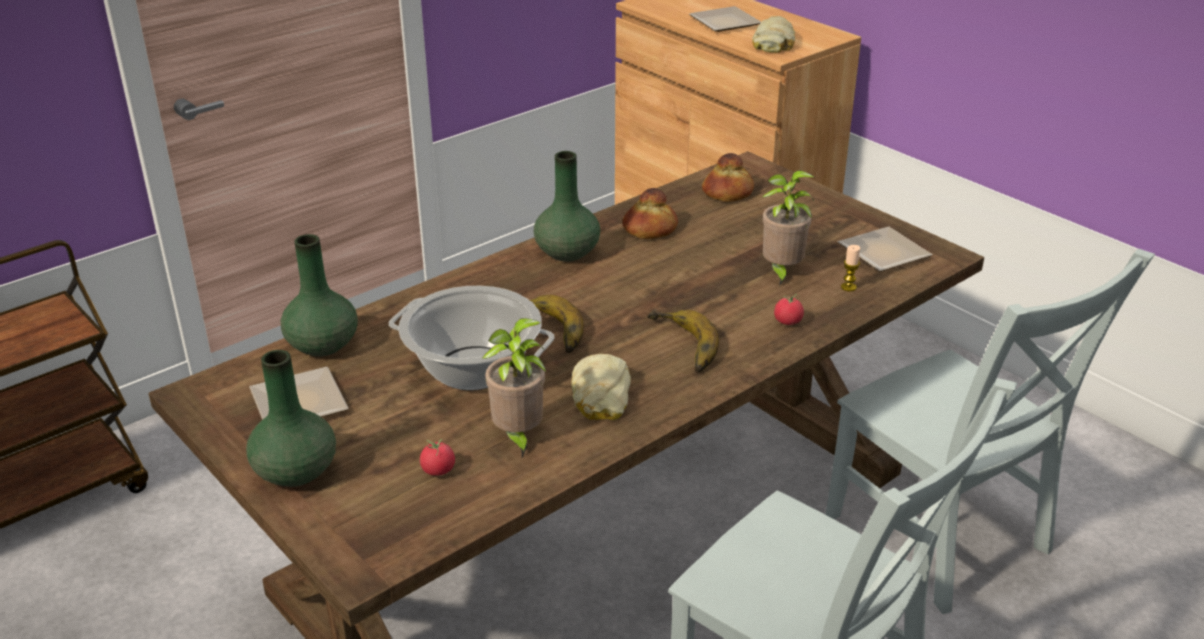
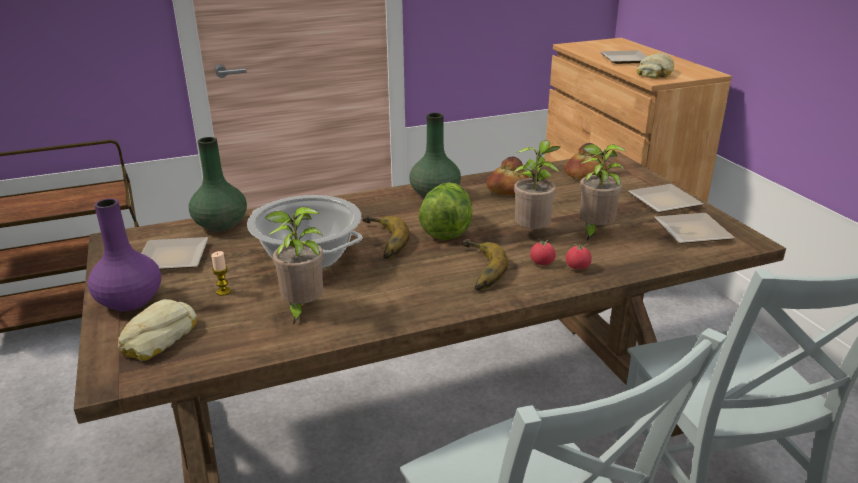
camera: 20 degrees right, 5 degrees down
(296, 471) = (131, 301): green vase -> purple vase
(438, 470) = (225, 321): tomato -> tomato (542, 263)
(599, 396) = (386, 293): bread -> bread (157, 337)
(613, 300) = (446, 229): none -> lettuce
(715, 287) = (533, 233): none -> potted plant
(835, 219) = (663, 203): none -> plate
(848, 287) = (646, 251): candle -> candle (223, 291)

